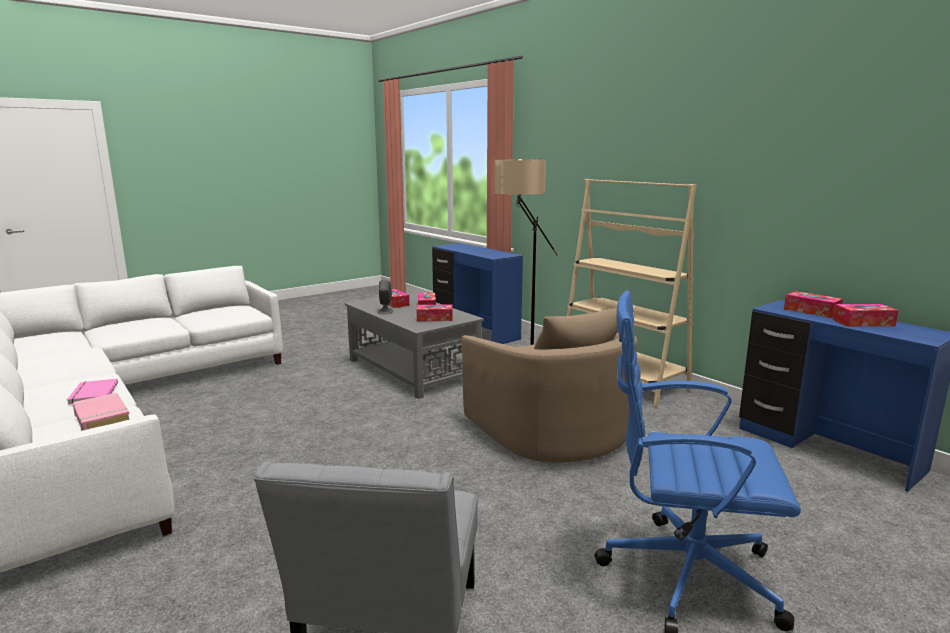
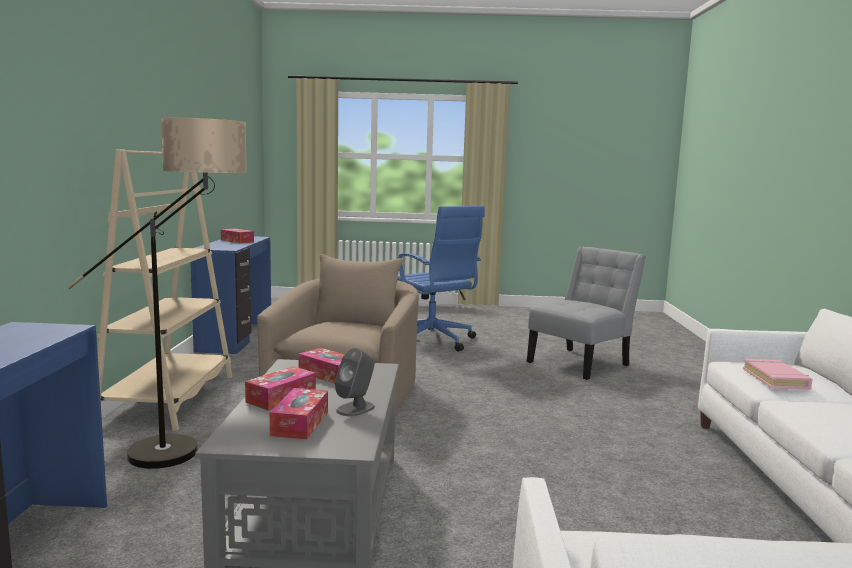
camera: 140 degrees left, 5 degrees down
(92, 394) = (816, 407): pink book -> none
(811, 311) = (222, 245): tissue box -> none

